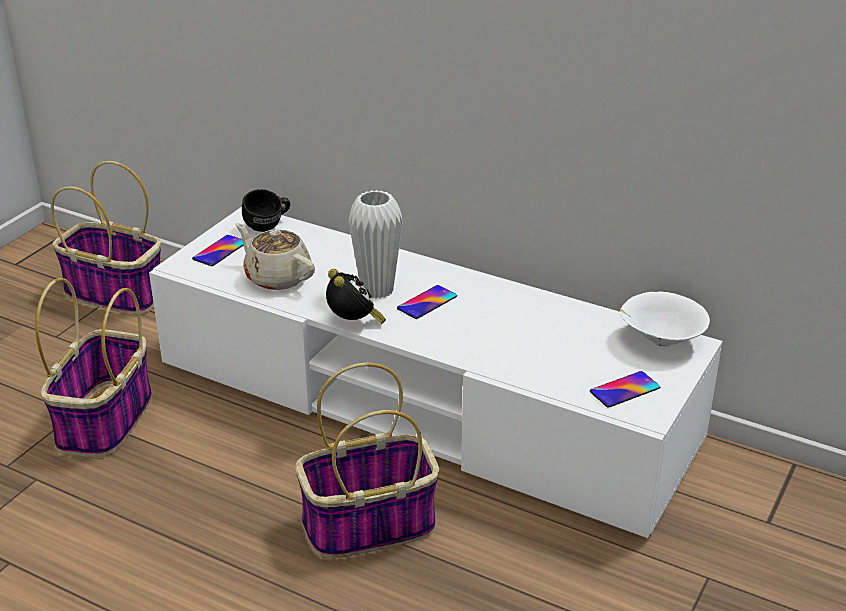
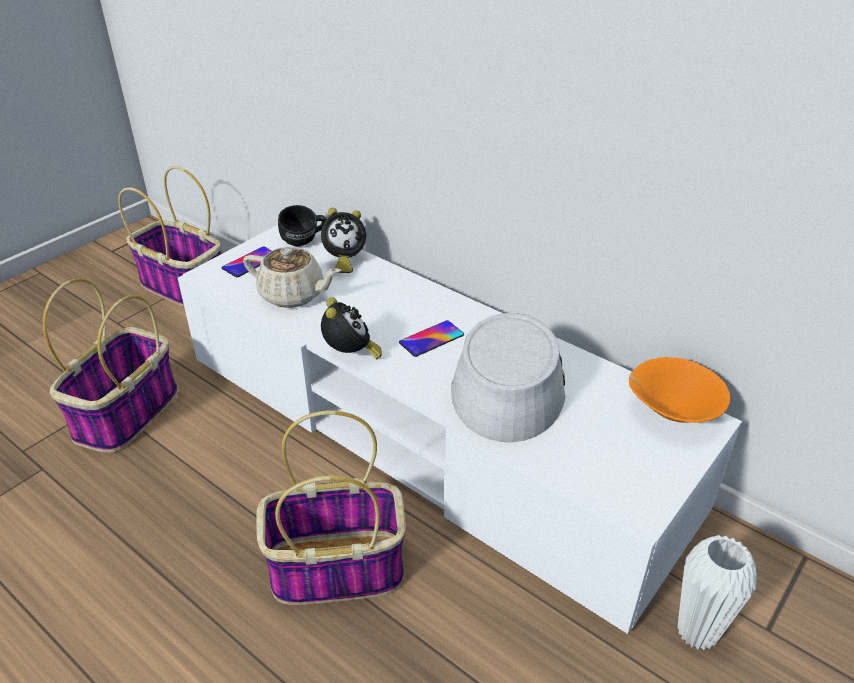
camera: 10 degrees right, 5 degrees up
(277, 277) = (293, 295): beige teapot -> beige teapot turned 150 degrees clockwise
(316, 241) = (343, 261): none -> alarm clock
(377, 290) = (385, 319): white vase -> white vase (697, 632)
(509, 331) = (508, 382): none -> grey hat
(625, 390) = (620, 472): phone -> none
(659, 341) = (670, 413): white bowl -> orange bowl

